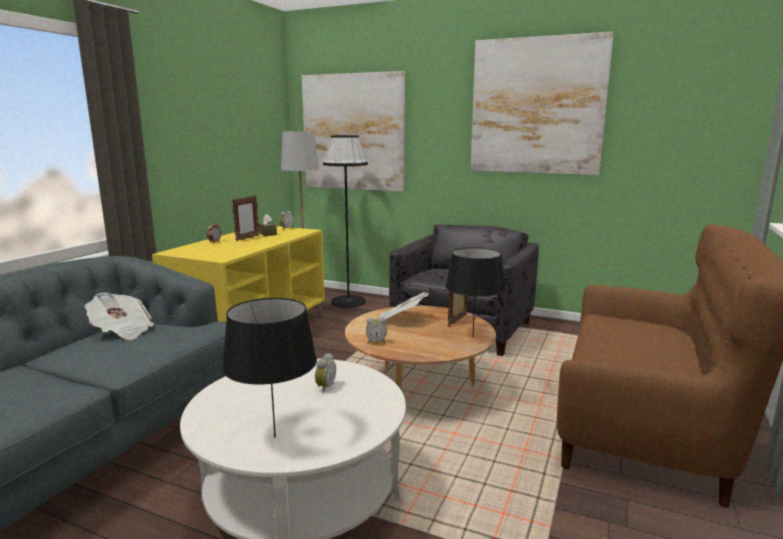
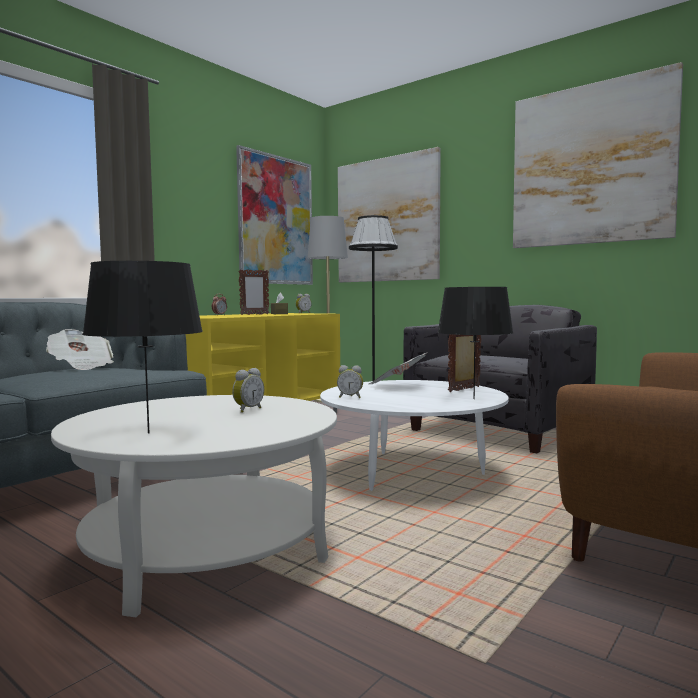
camera: 15 degrees right, 10 degrees down
(248, 133) = (276, 220): none -> picture
(419, 389) = (412, 472): brown coffee table -> white coffee table

